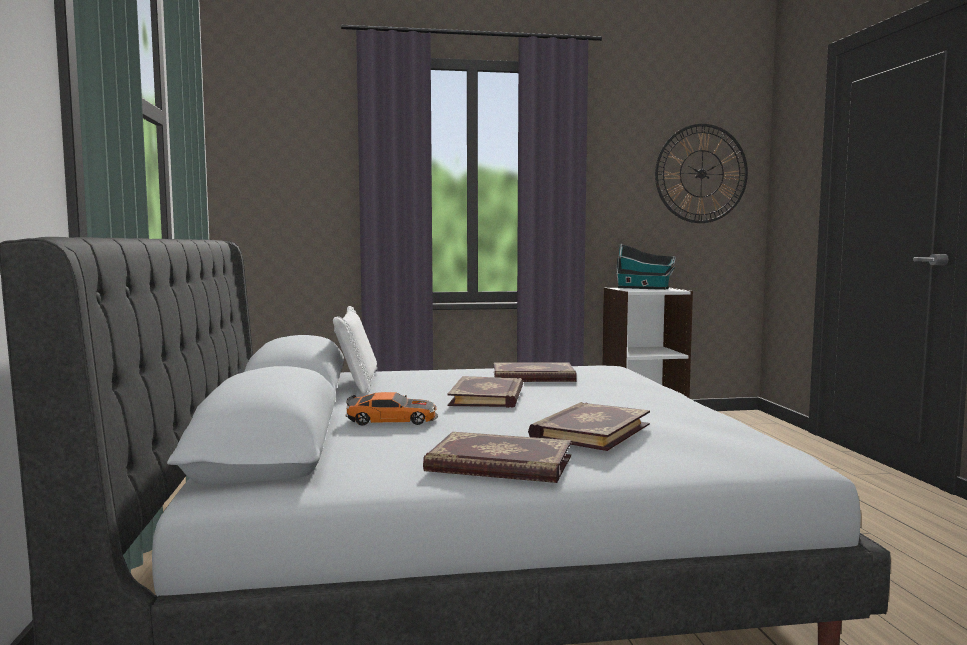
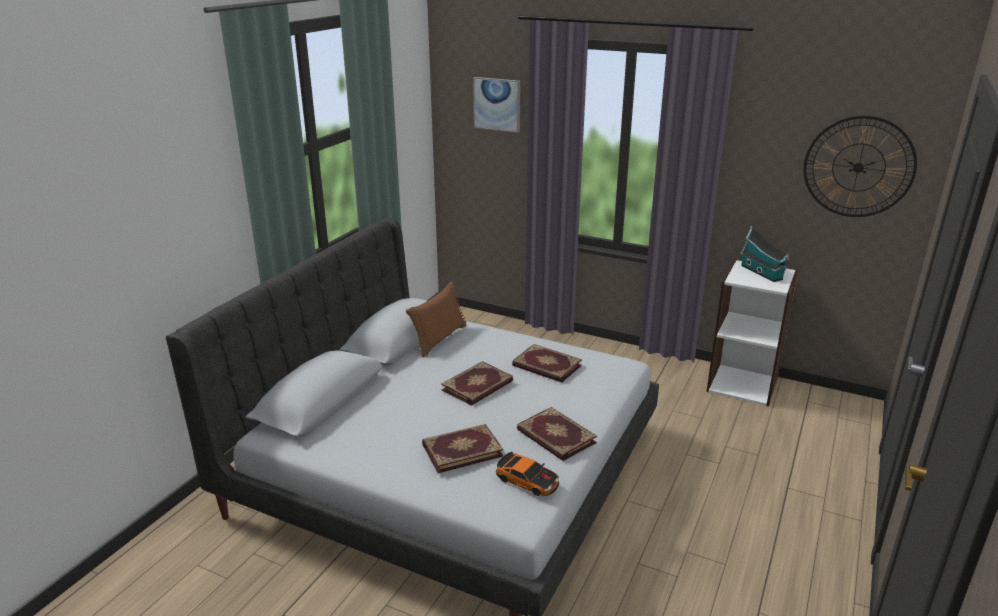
camera: 35 degrees right, 20 degrees up
(306, 139) = (497, 104): none -> picture
(357, 382) = (438, 339): white pillow -> brown pillow
(392, 419) = (397, 395): toy car -> toy car (528, 479)
(499, 464) = (383, 461): book -> book (555, 437)

